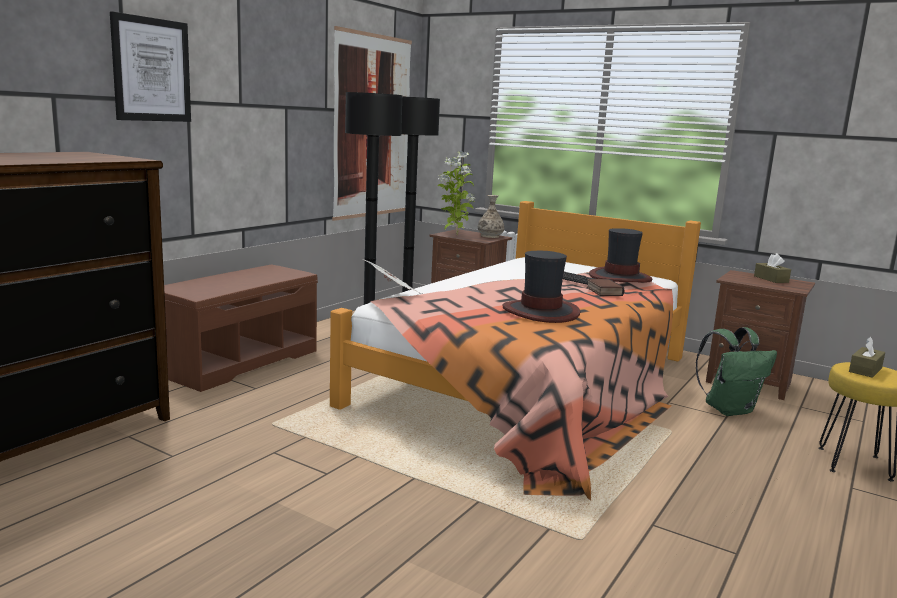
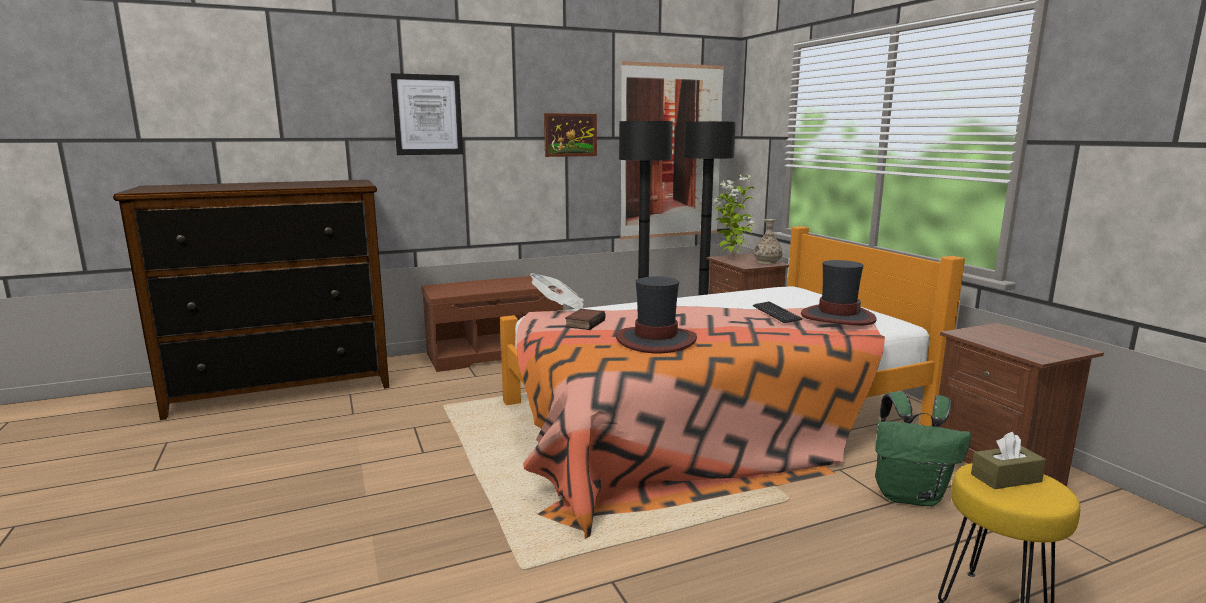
camera: 35 degrees right, 0 degrees up
(291, 104) = (570, 135): none -> picture
(603, 291) = (775, 329): book -> book (584, 323)
(771, 279) = (1032, 340): brown tissue box -> none

